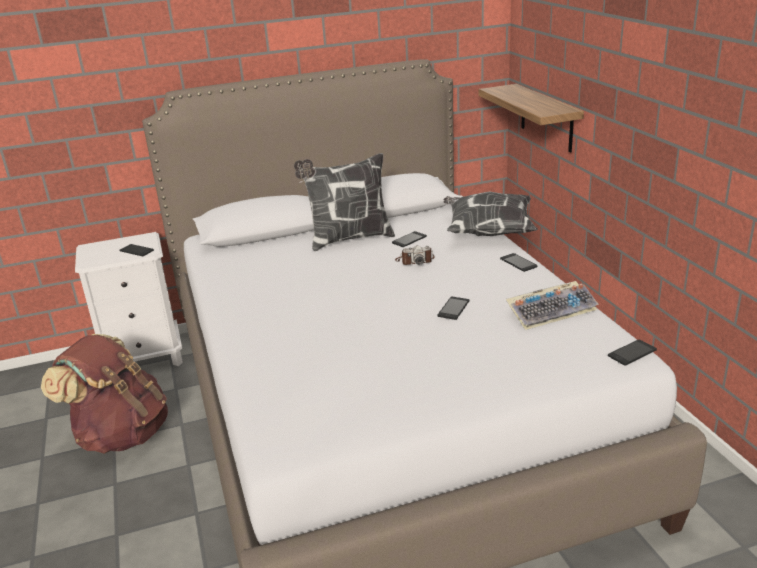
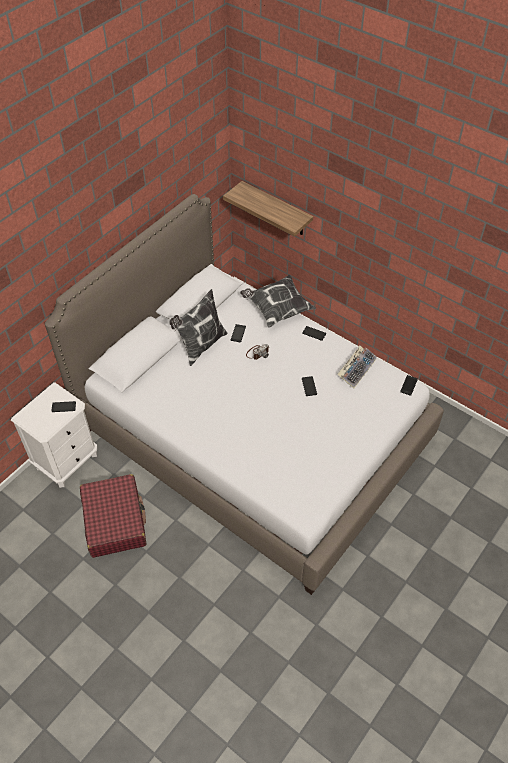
camera: 35 degrees left, 25 degrees up
(121, 434) = (115, 521): brown backpack -> red suitcase

